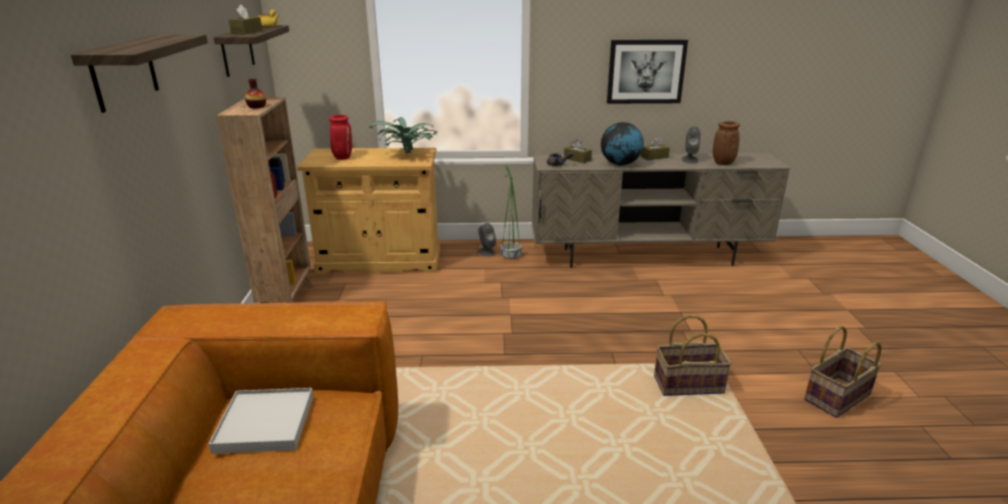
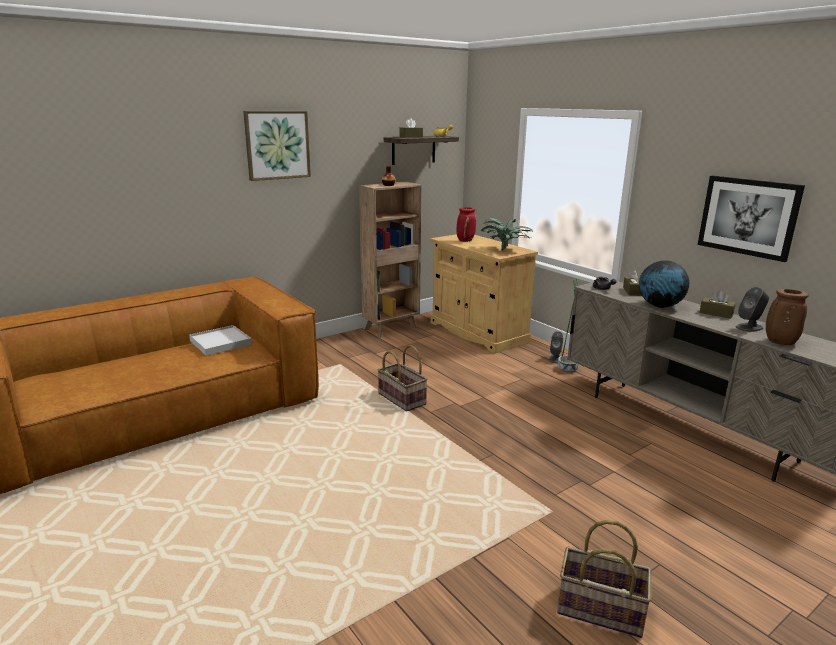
camera: 55 degrees right, 5 degrees down
(124, 72) = (277, 145): shelf -> picture
(688, 384) = (497, 504): basket -> basket (402, 399)

